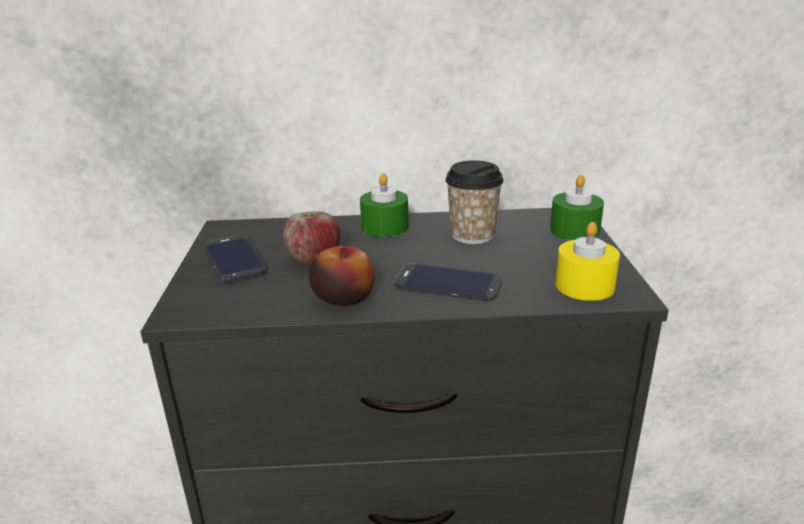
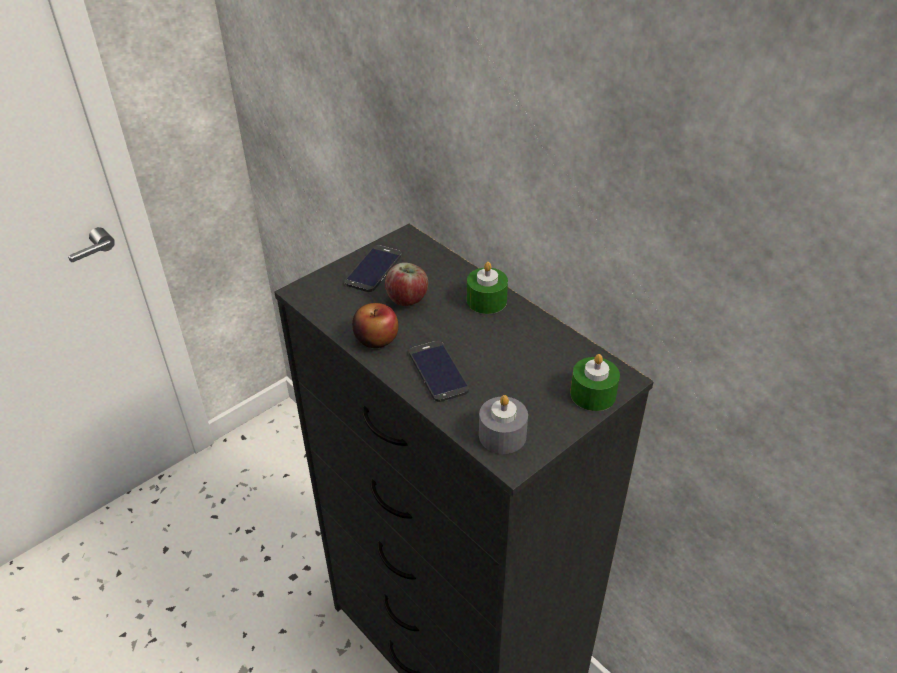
camera: 50 degrees right, 15 degrees up
(472, 235) = (522, 347): cup -> none
(584, 286) = (502, 435): yellow candle -> grey candle

